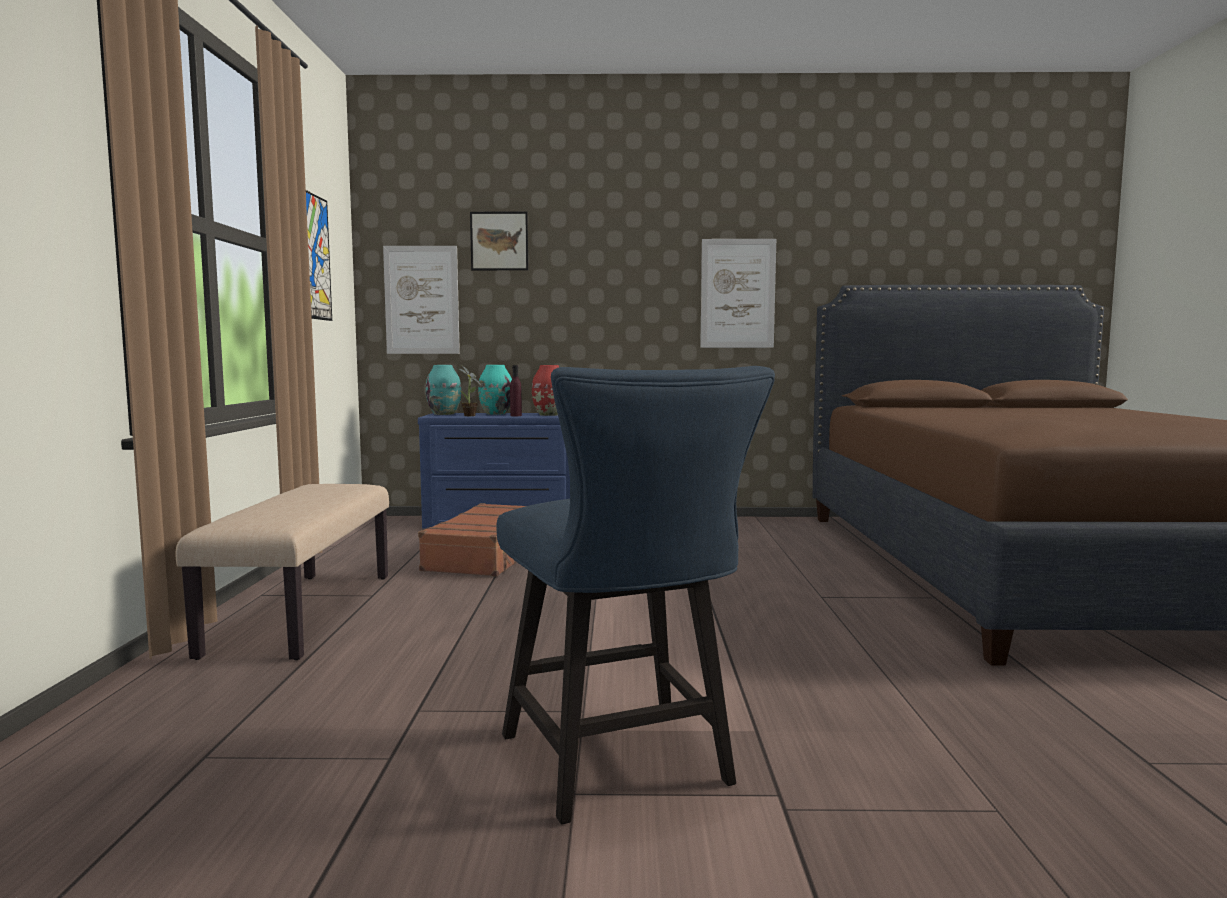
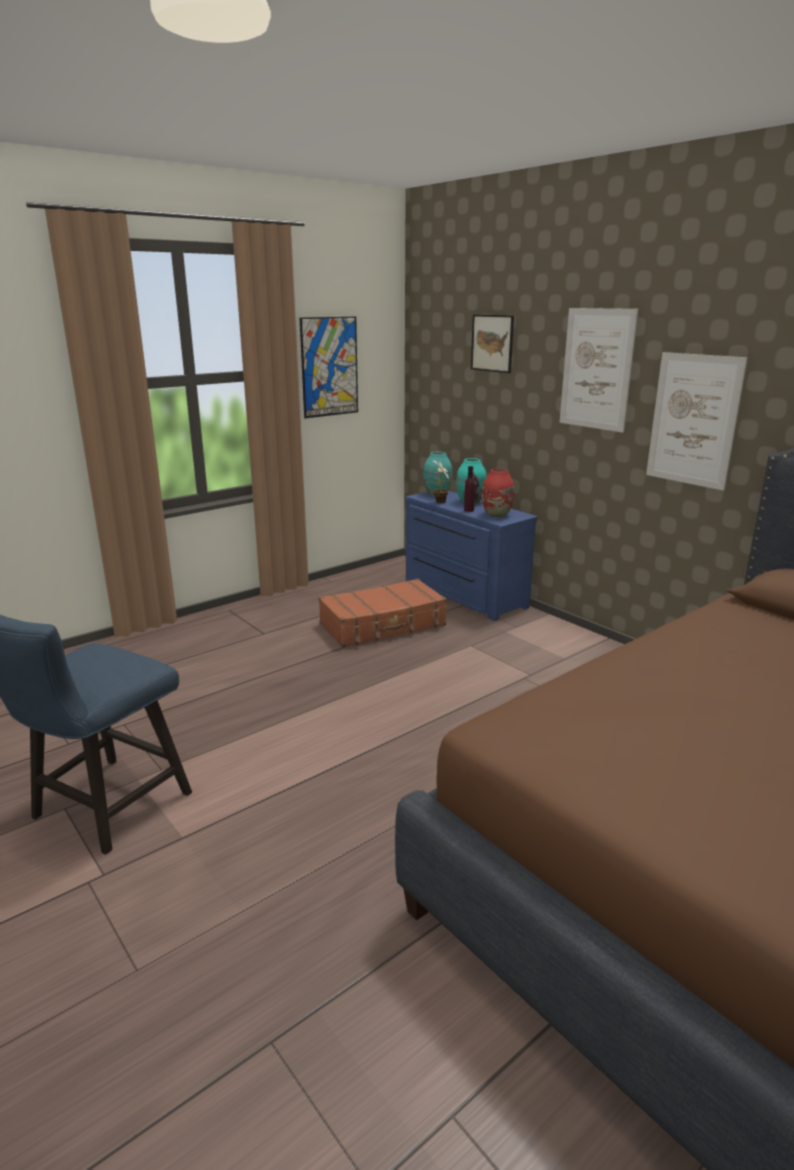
camera: 50 degrees right, 15 degrees up
(303, 612) = (217, 632): beige bench -> none
(421, 300) = (440, 392): picture -> picture (596, 369)

